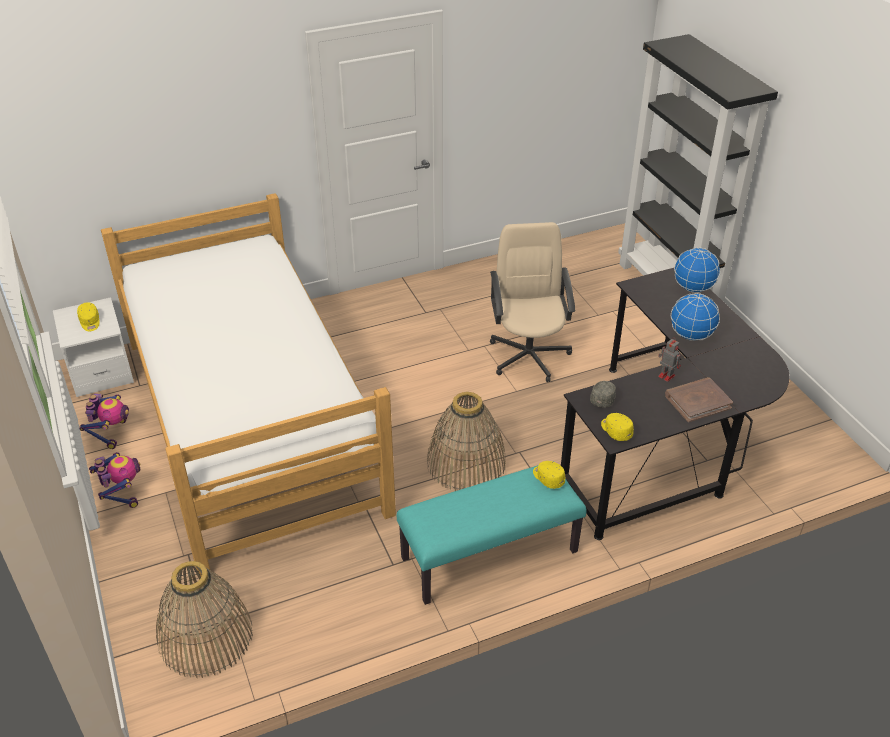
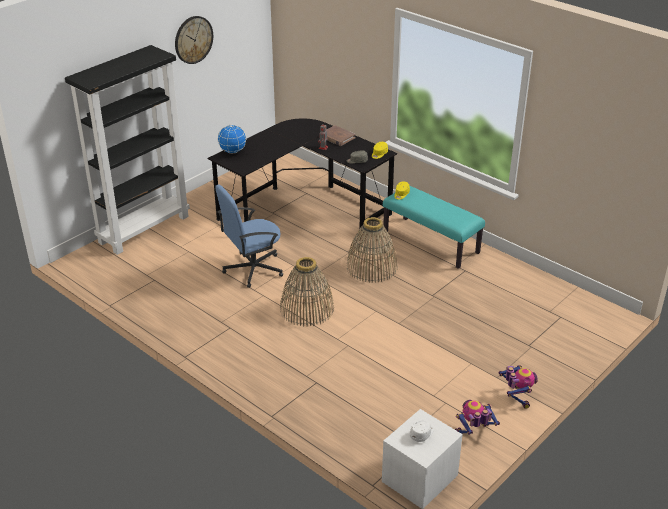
camera: 115 degrees left, 5 degrees down
(90, 322) = (422, 434): yellow cap -> white cap
(122, 494) = (516, 397): toy robot -> toy robot turned 135 degrees clockwise
(205, 637) = (567, 315): basket -> basket (307, 309)
(252, 422) = (407, 367): bed -> none
(529, 355) = (252, 269): beige office chair -> blue office chair
(690, 335) = (281, 146): globe -> none
(836, 149) = (193, 39): none -> wall clock

